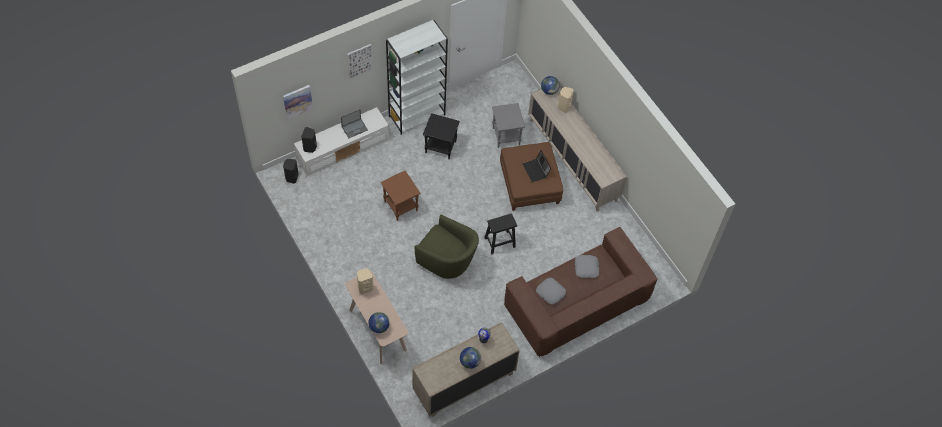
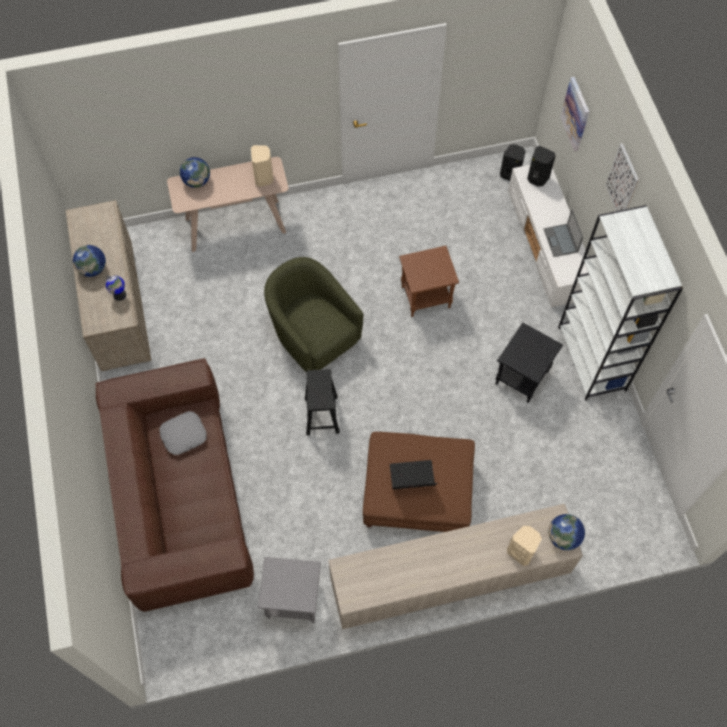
camera: 110 degrees right, 5 degrees up
(447, 261) = (313, 334): green armchair -> green armchair turned 90 degrees clockwise
(506, 136) = (522, 484): grey side table -> grey side table (292, 601)
(586, 268) = (206, 503): grey pillow -> none

